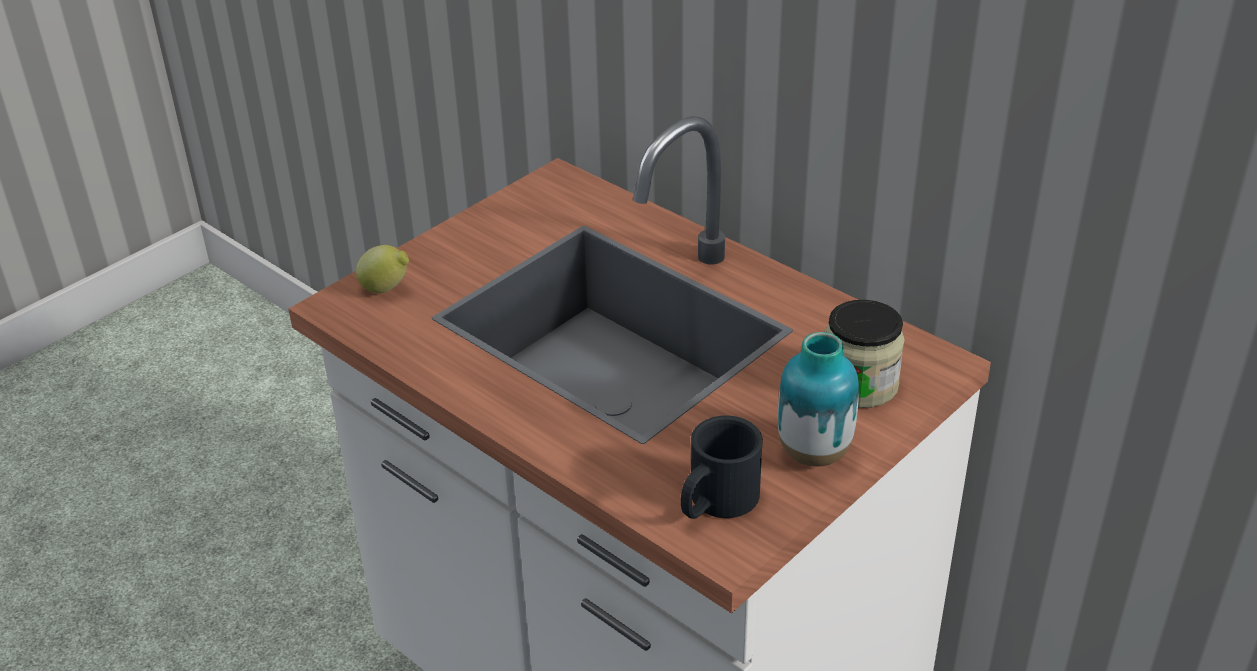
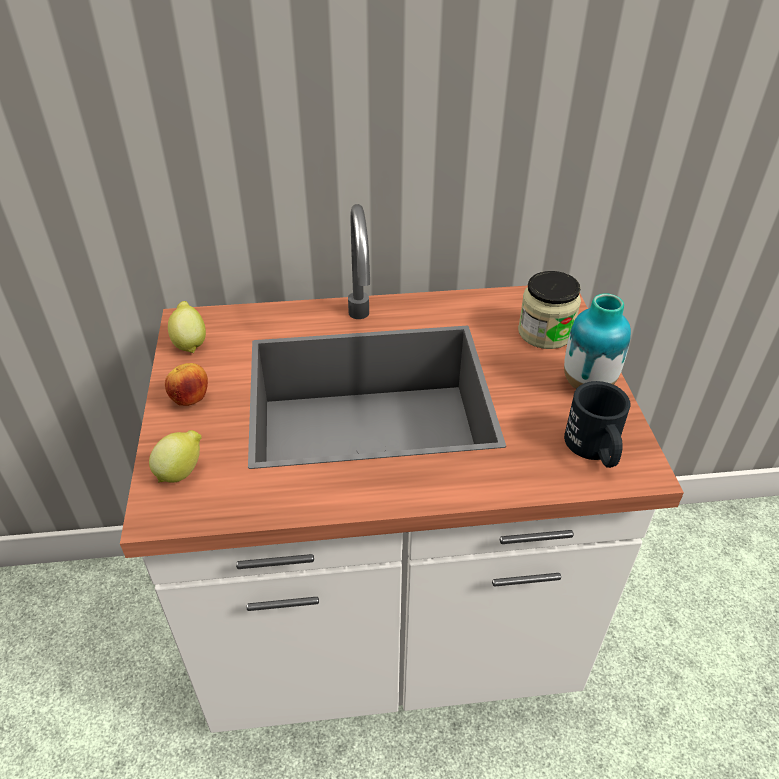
camera: 50 degrees left, 5 degrees up
(468, 242) = (190, 399): none -> apple
(534, 198) = (190, 343): none -> lemon

